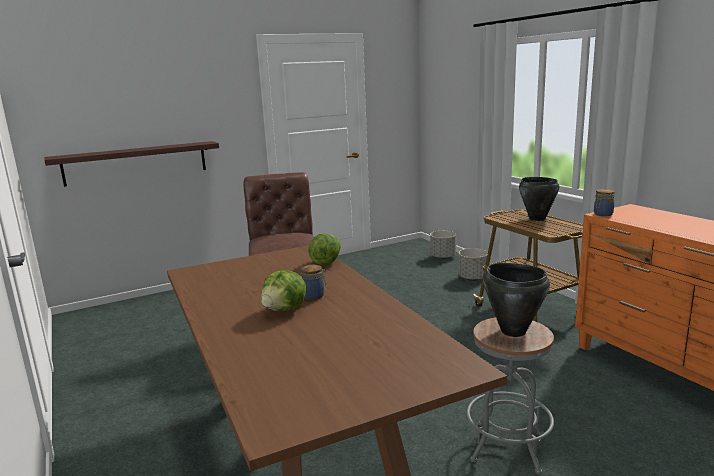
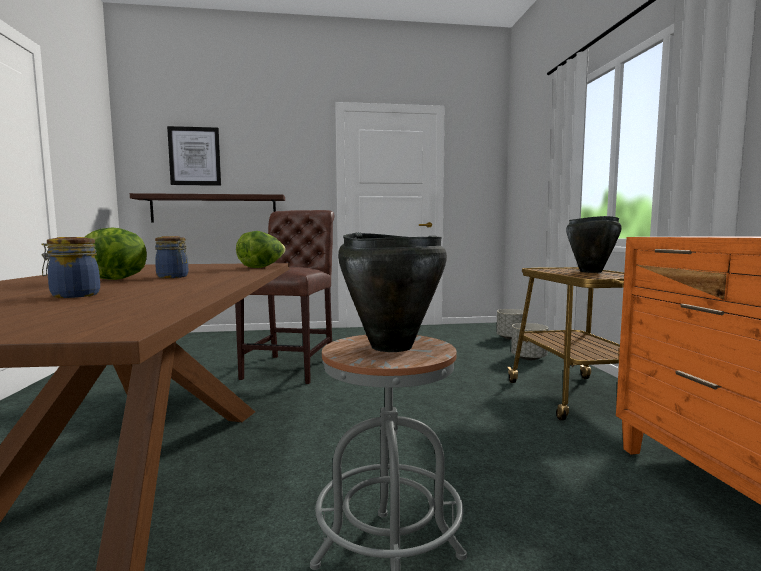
camera: 20 degrees right, 10 degrees down
(107, 105) = (195, 156): none -> picture
(602, 214) = (656, 236): jar -> jar (73, 295)

